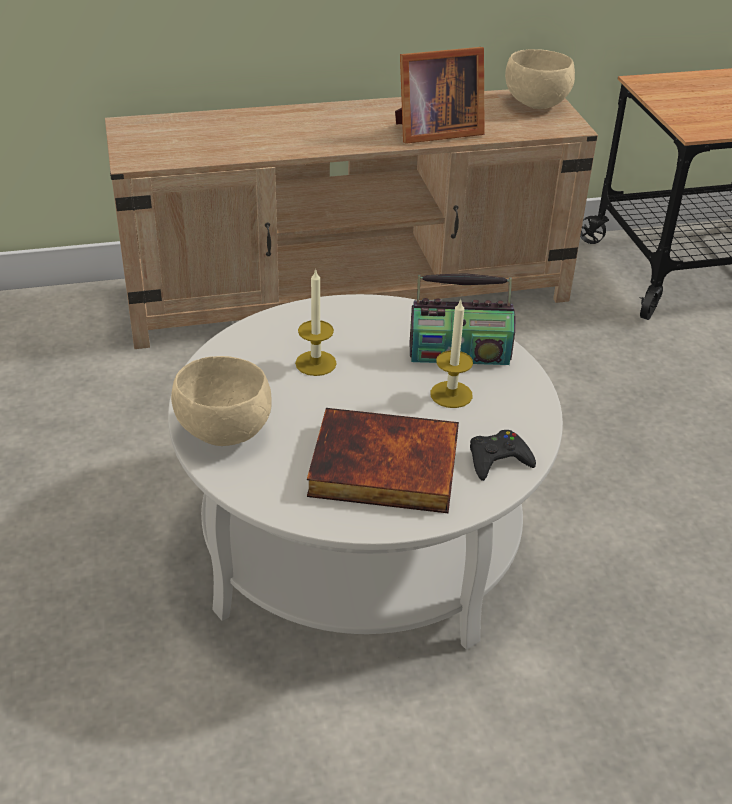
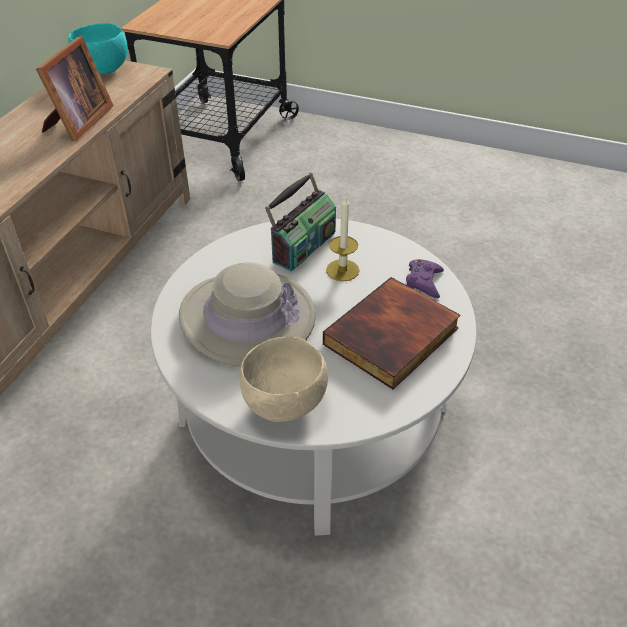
camera: 55 degrees left, 5 degrees up
(316, 363) = (247, 318): candle -> beige hat
(498, 460) = (424, 282): black game controller -> purple game controller
(536, 105) = (104, 70): beige bowl -> turquoise bowl

